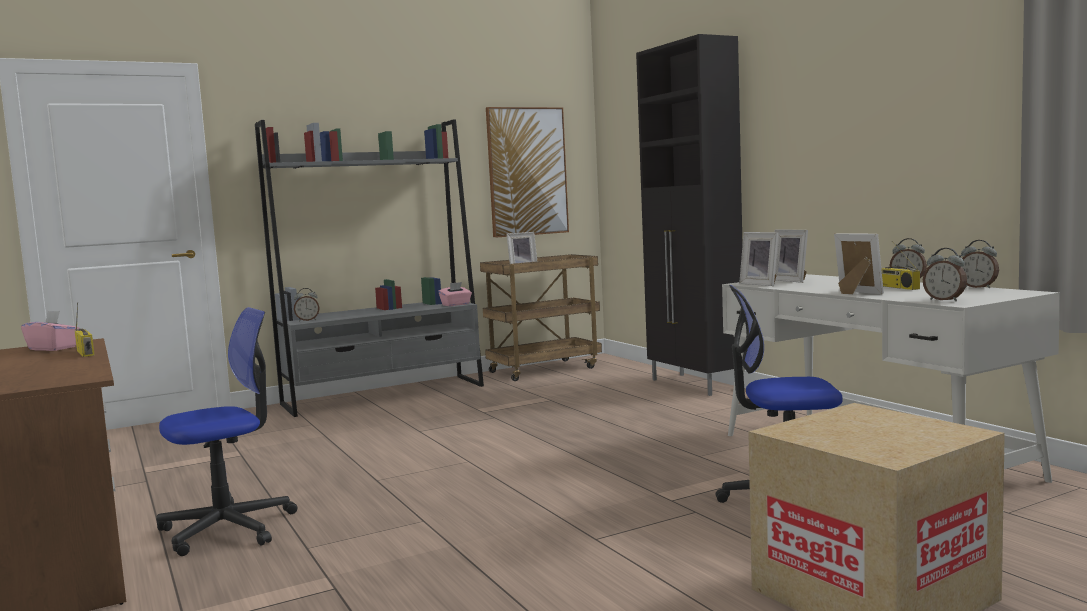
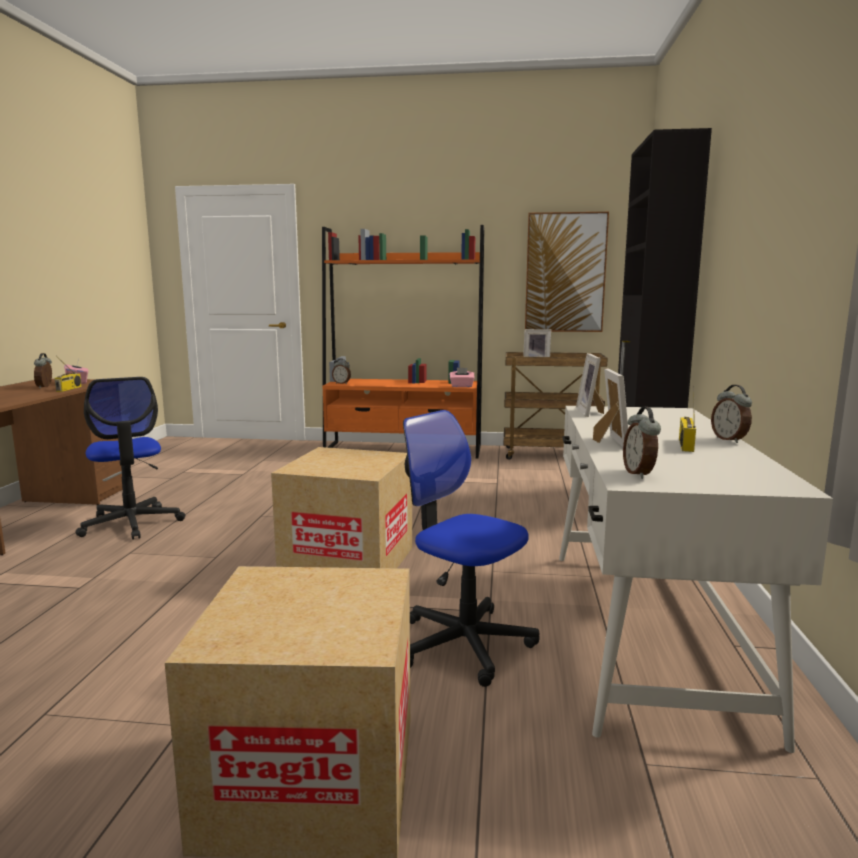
camera: 35 degrees right, 5 degrees up
(228, 528) = (132, 524): office chair -> office chair turned 60 degrees clockwise
(384, 395) = (404, 450): grey bookcase -> orange bookcase
(568, 485) = (348, 562): none -> cardboard box
(792, 280) = (636, 413): picture frame -> none
(978, 287) = (766, 465): alarm clock -> alarm clock (45, 387)

